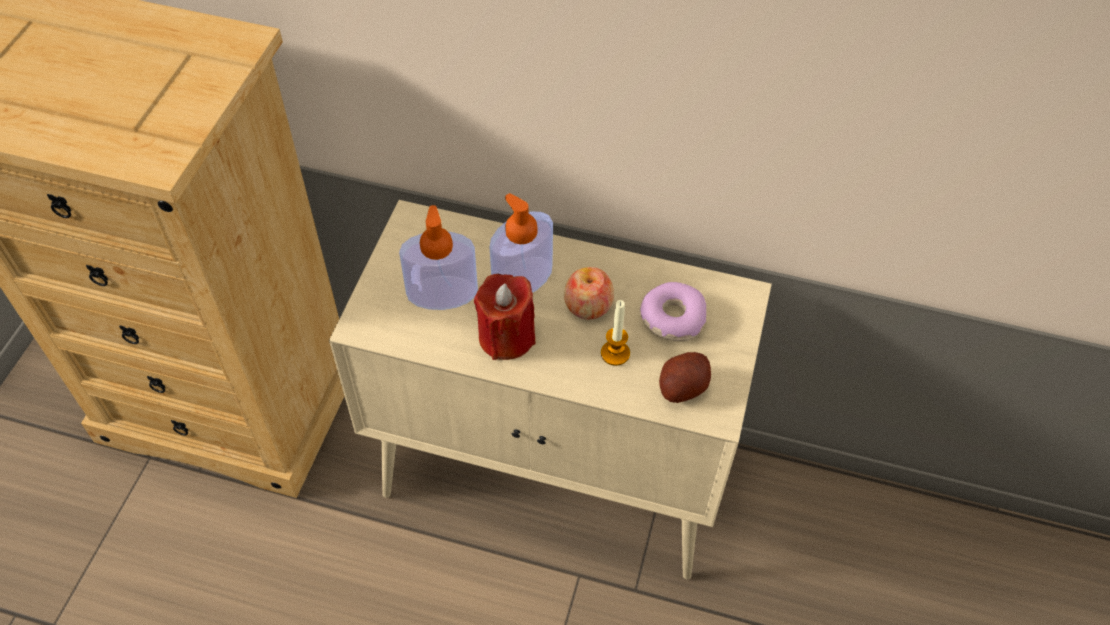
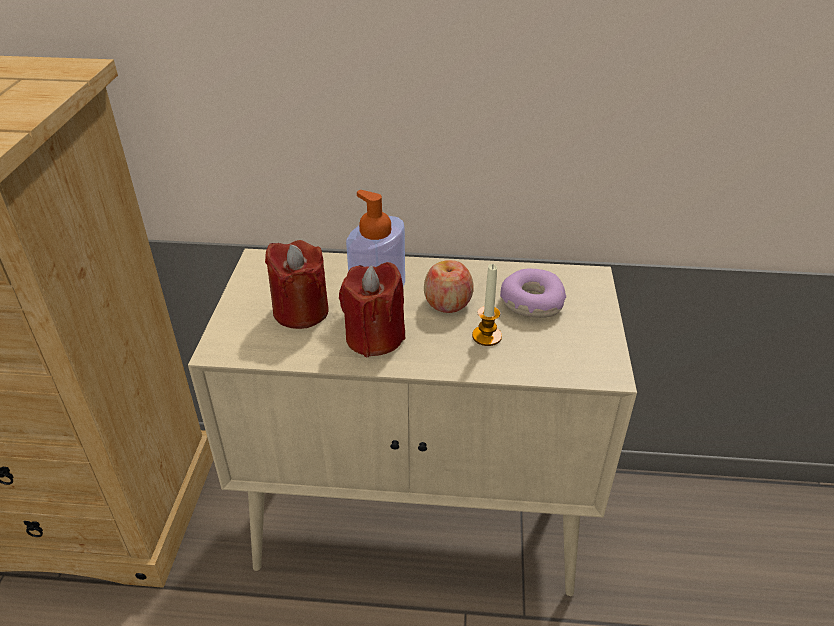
camera: 10 degrees left, 15 degrees down
(442, 293) = (301, 311): soap dispenser -> red candle
(682, 387) = (562, 354): potato -> none

